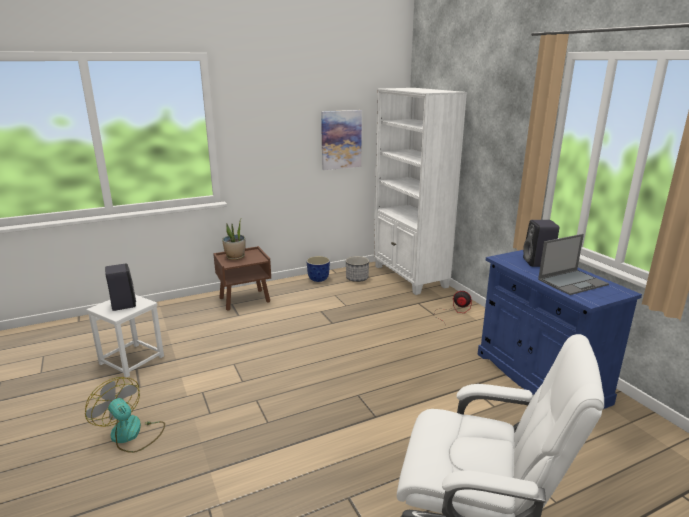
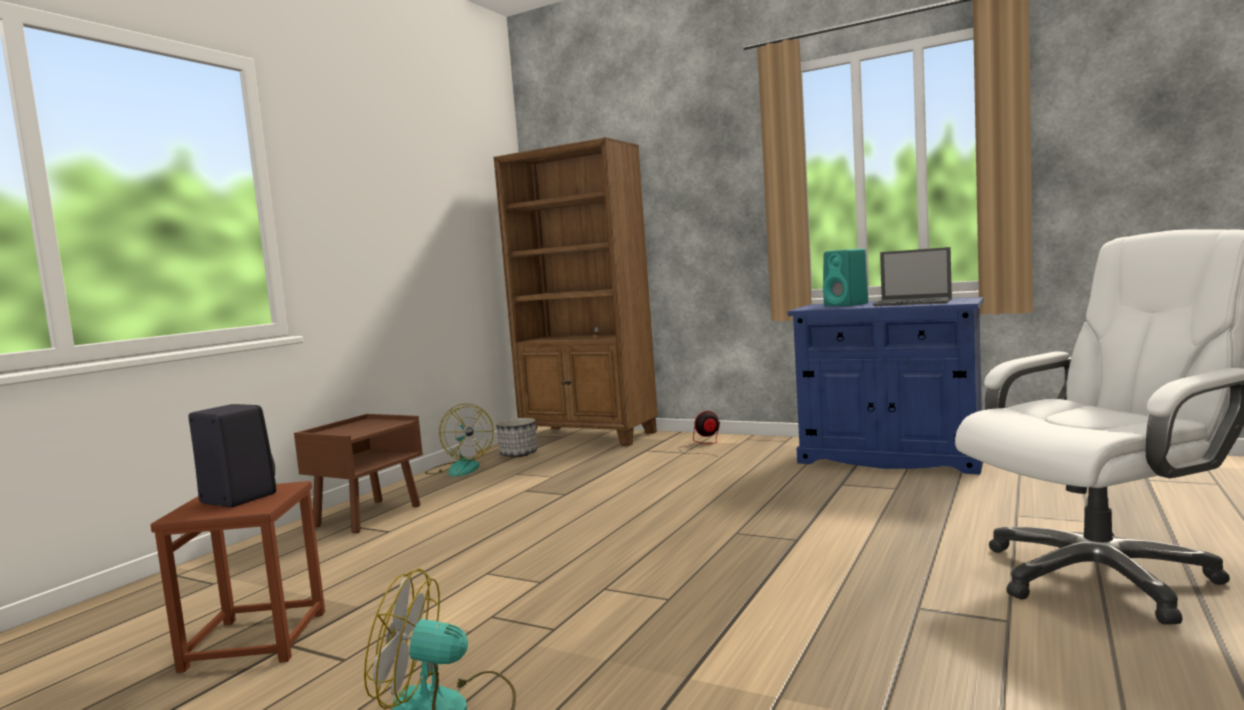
camera: 35 degrees left, 15 degrees down
(132, 360) = (257, 640): white stool -> brown stool
(235, 257) = (345, 429): potted plant -> none
(318, 279) = (459, 468): planter -> fan
(341, 139) = (451, 234): picture -> none
(410, 277) = (589, 436): white bookcase -> brown bookcase
(538, 263) = (847, 304): black speaker -> turquoise speaker
(573, 282) = (913, 302): laptop -> laptop turned 90 degrees clockwise

